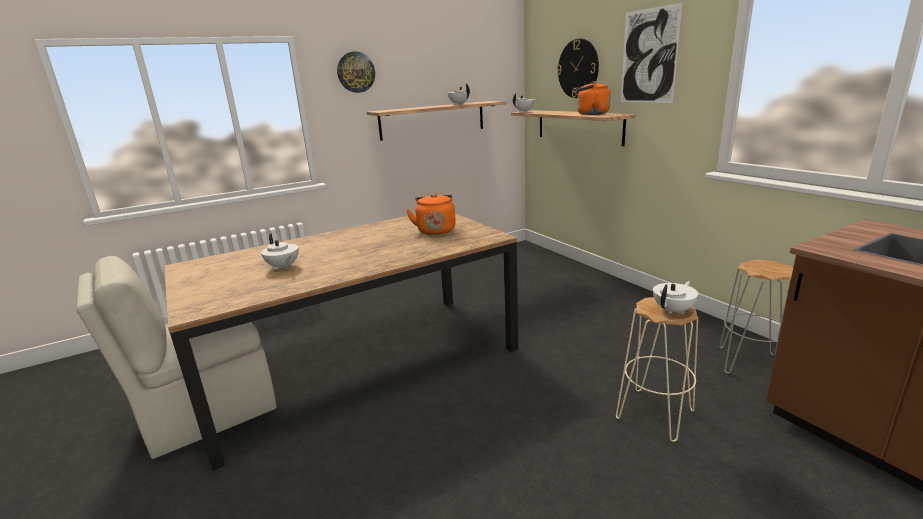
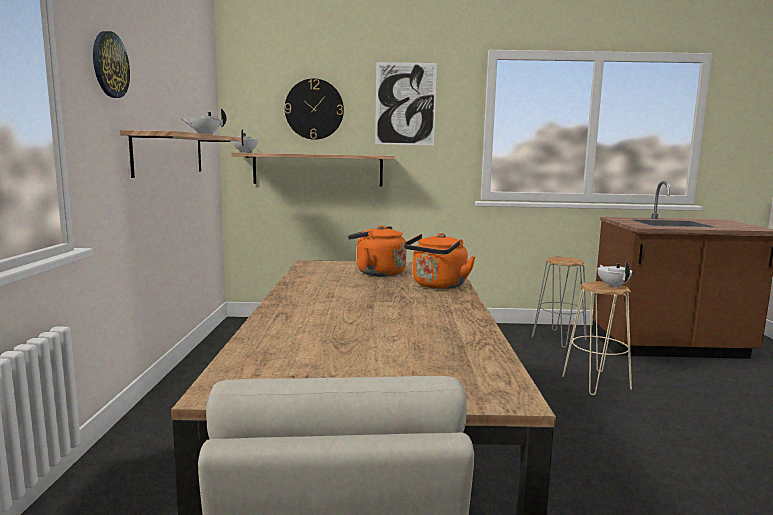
camera: 60 degrees left, 10 degrees down
(283, 267) = (383, 335): white teapot -> none
(590, 114) = (353, 154): orange kettle -> orange kettle (437, 286)

